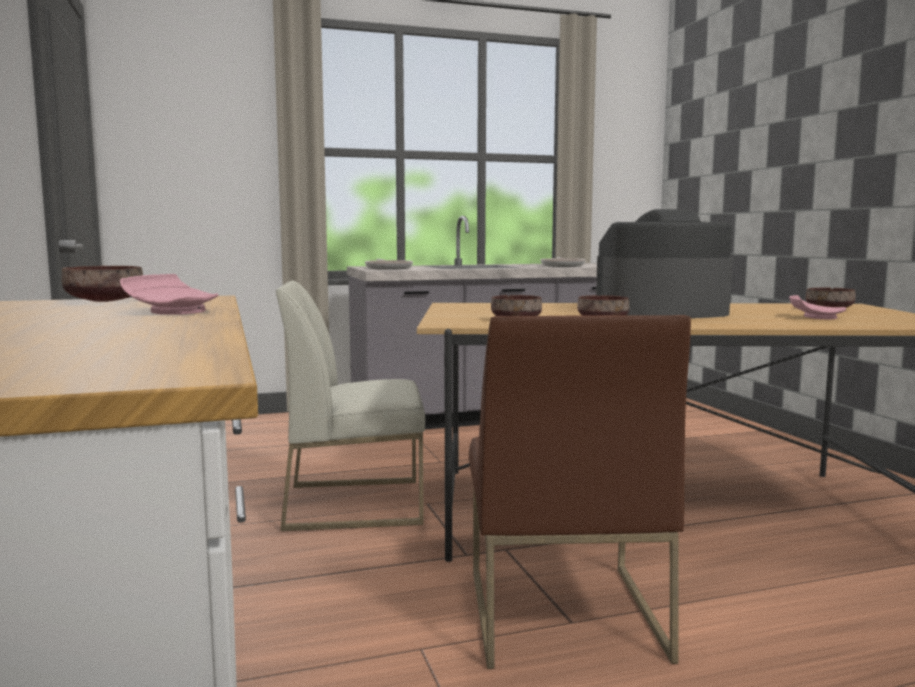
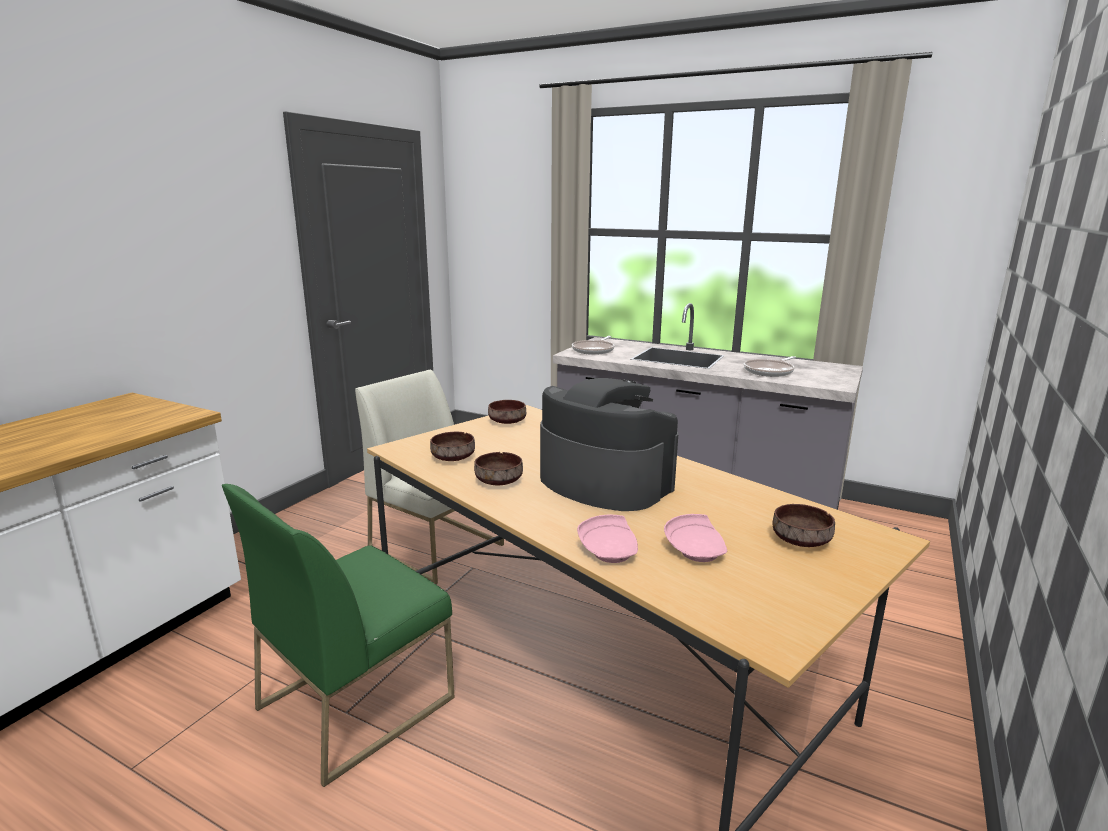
camera: 45 degrees right, 10 degrees up
(107, 301) = (147, 409): brown bowl -> brown bowl (508, 422)
(173, 311) = (96, 437): pink plate -> pink plate (610, 551)
(561, 612) = (356, 701): brown chair -> green chair

